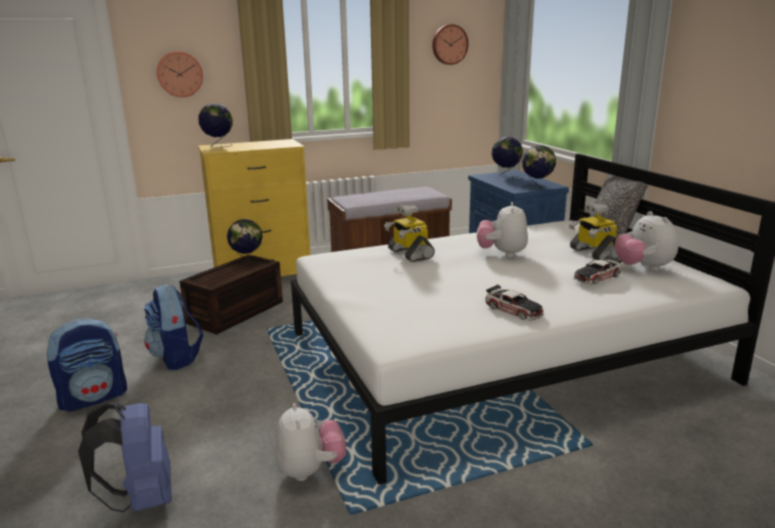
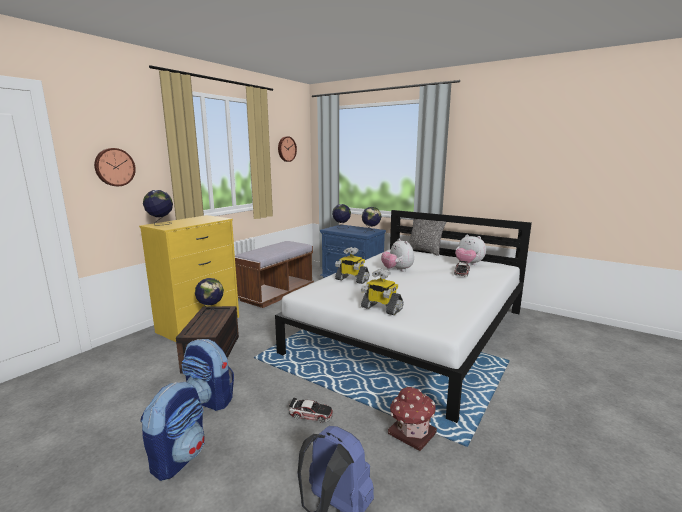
camera: 35 degrees left, 5 degrees down
(310, 470) = (411, 433): plush toy -> toy house
(514, 310) = (458, 296): toy car -> toy car (311, 414)
(593, 253) = (437, 262): toy robot -> toy robot (381, 308)

